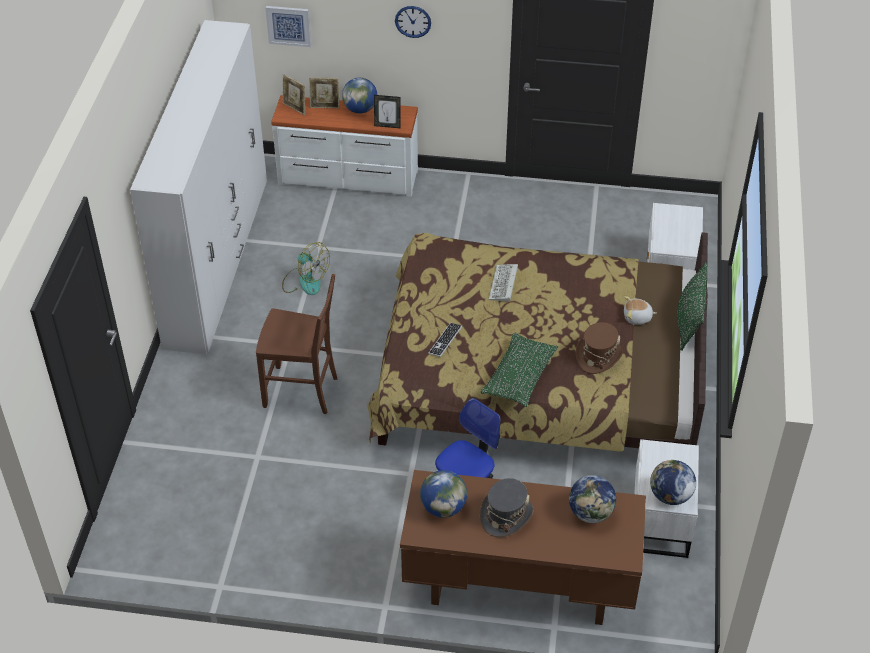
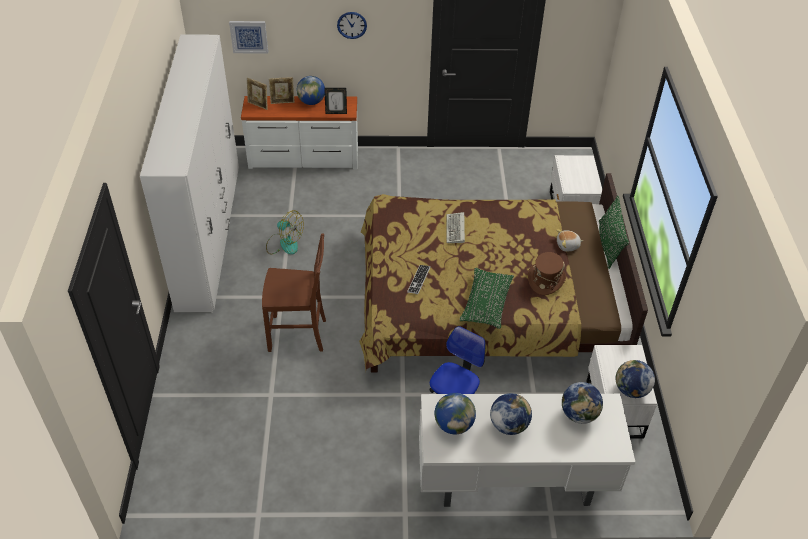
camera: 10 degrees left, 0 degrees up
(506, 515) = (508, 425): grey hat -> globe
(518, 588) = (513, 482): brown desk -> white desk

